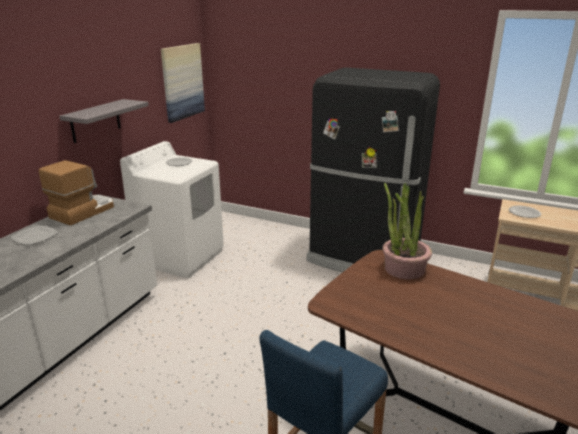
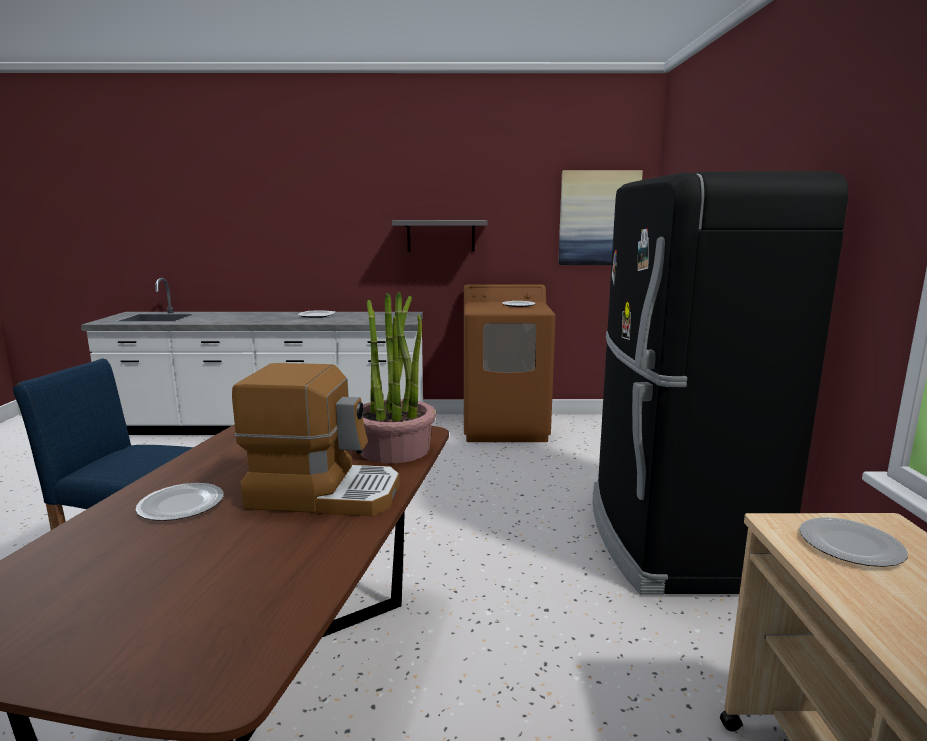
camera: 65 degrees right, 10 degrees down
(82, 212) = (377, 315): coffee machine -> coffee machine (324, 493)
(180, 257) = (505, 427): white washing machine -> brown washing machine
(462, 340) = (181, 504): none -> plate

